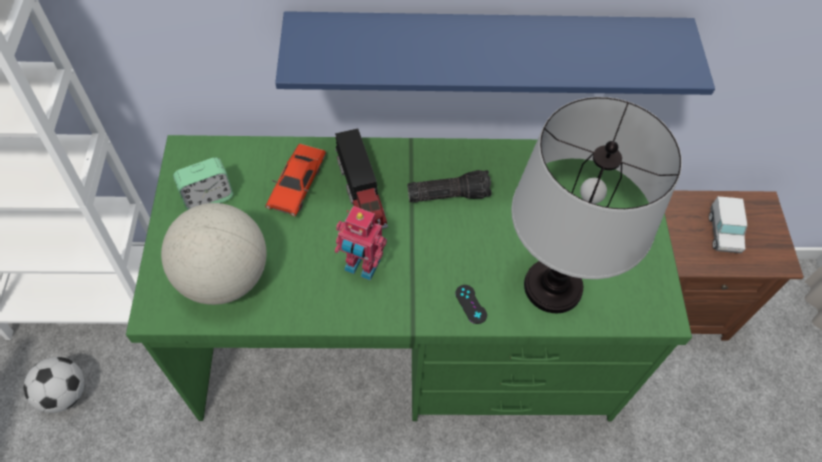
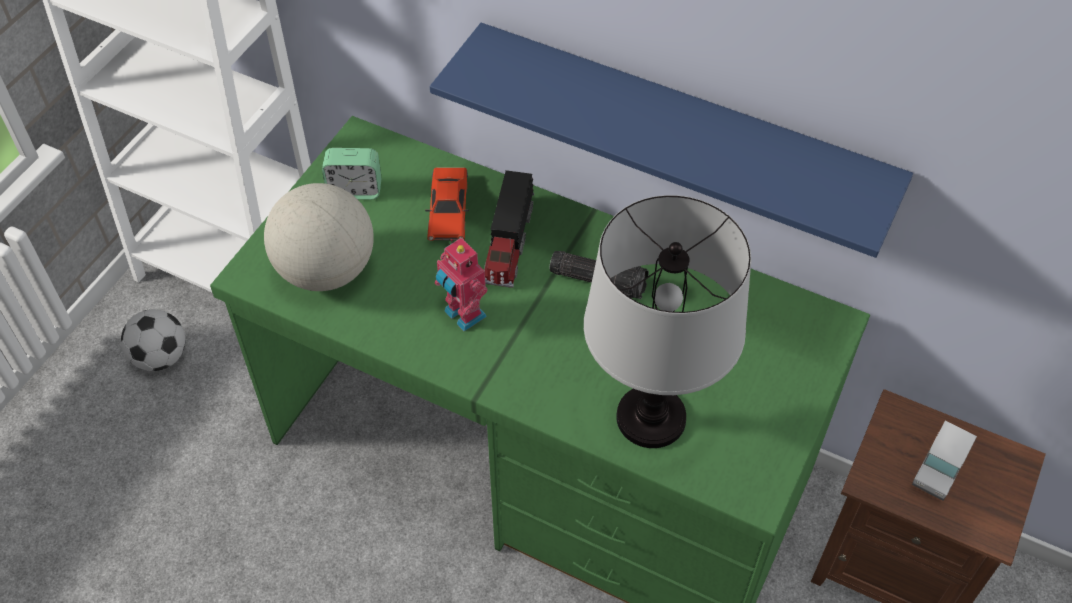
camera: 30 degrees right, 5 degrees down
(297, 185) = (448, 211): red toy car -> red toy car turned 45 degrees counterclockwise
(471, 304) = (551, 397): black game controller -> none

